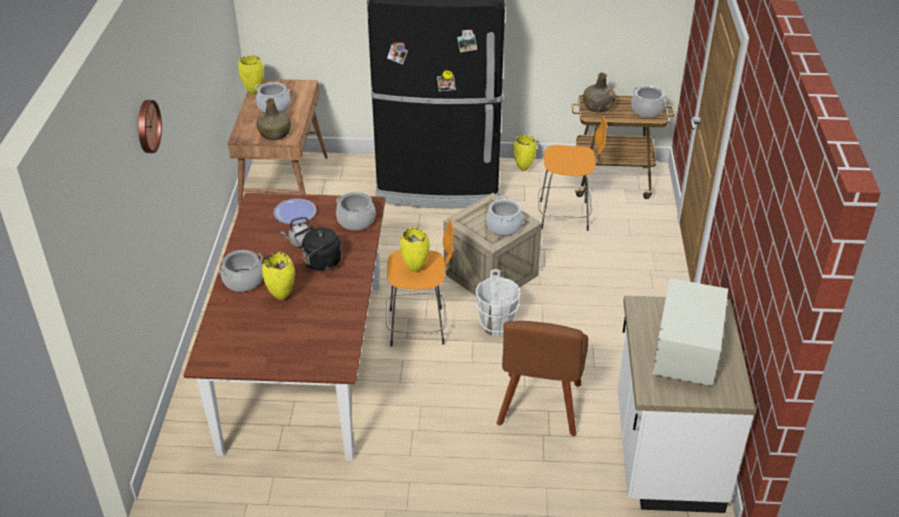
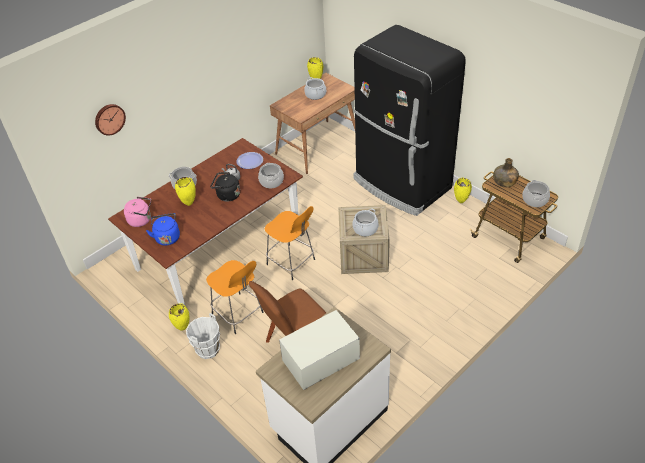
camera: 45 degrees right, 5 degrees up
(146, 126) = (157, 78): wall clock -> wall clock (109, 119)
(240, 350) = (141, 220): none -> pink kettle
(275, 134) = (297, 111): green bottle -> none
(307, 348) = (167, 237): none -> blue kettle
(416, 269) = (286, 227): yellow vase -> yellow vase (183, 328)
(496, 326) = (330, 287): white bucket -> white bucket (207, 350)
(566, 215) = (450, 245): orange stool -> orange stool (238, 314)

